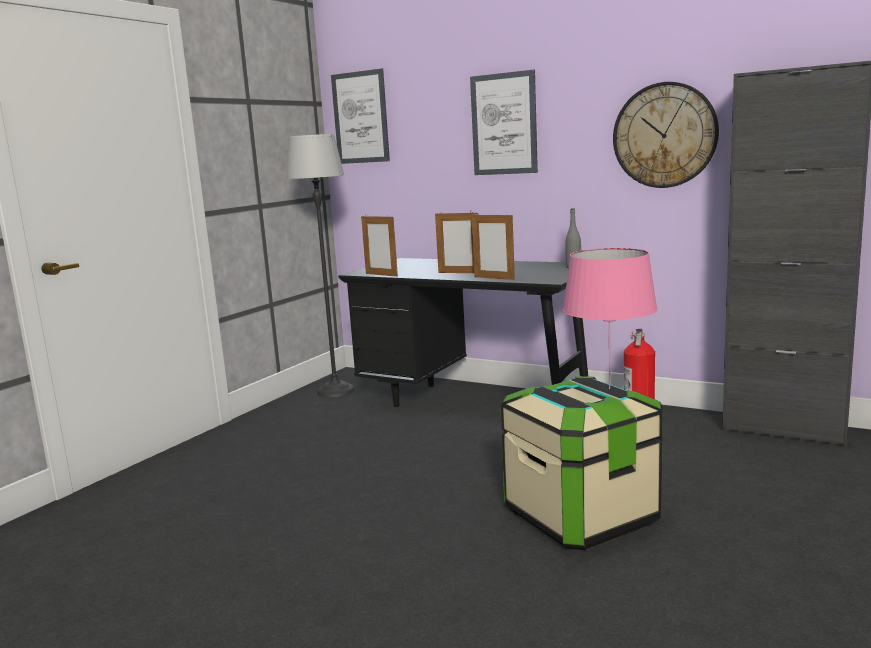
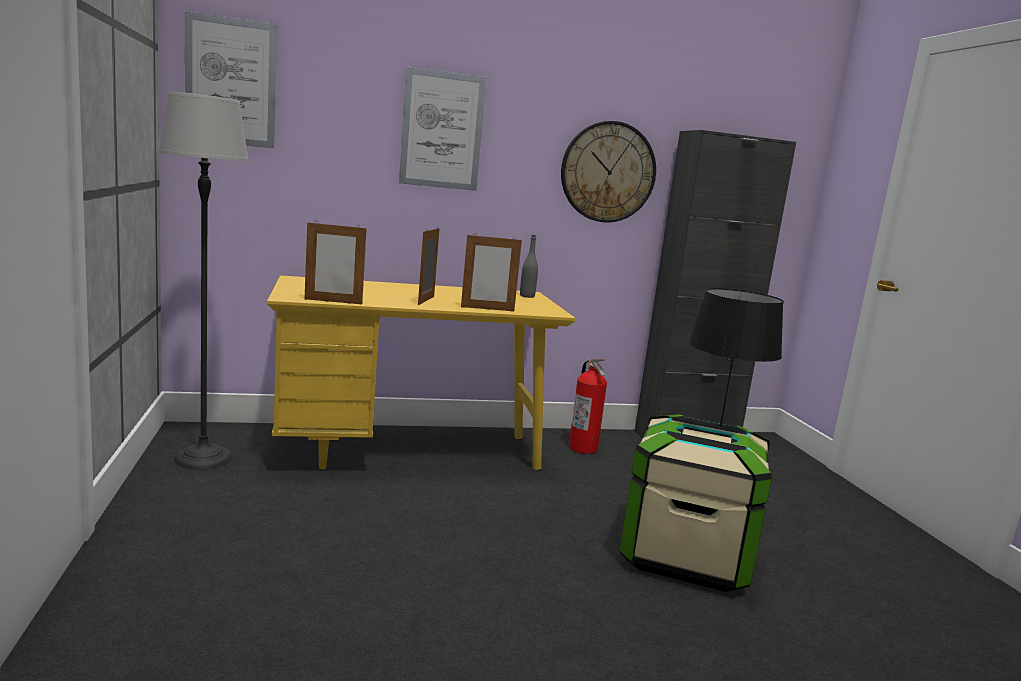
camera: 45 degrees left, 0 degrees up
(459, 273) = (426, 300): picture frame -> picture frame turned 120 degrees clockwise
(475, 403) = (410, 451): black desk -> yellow desk
(609, 388) = (720, 425): pink table lamp -> black table lamp

